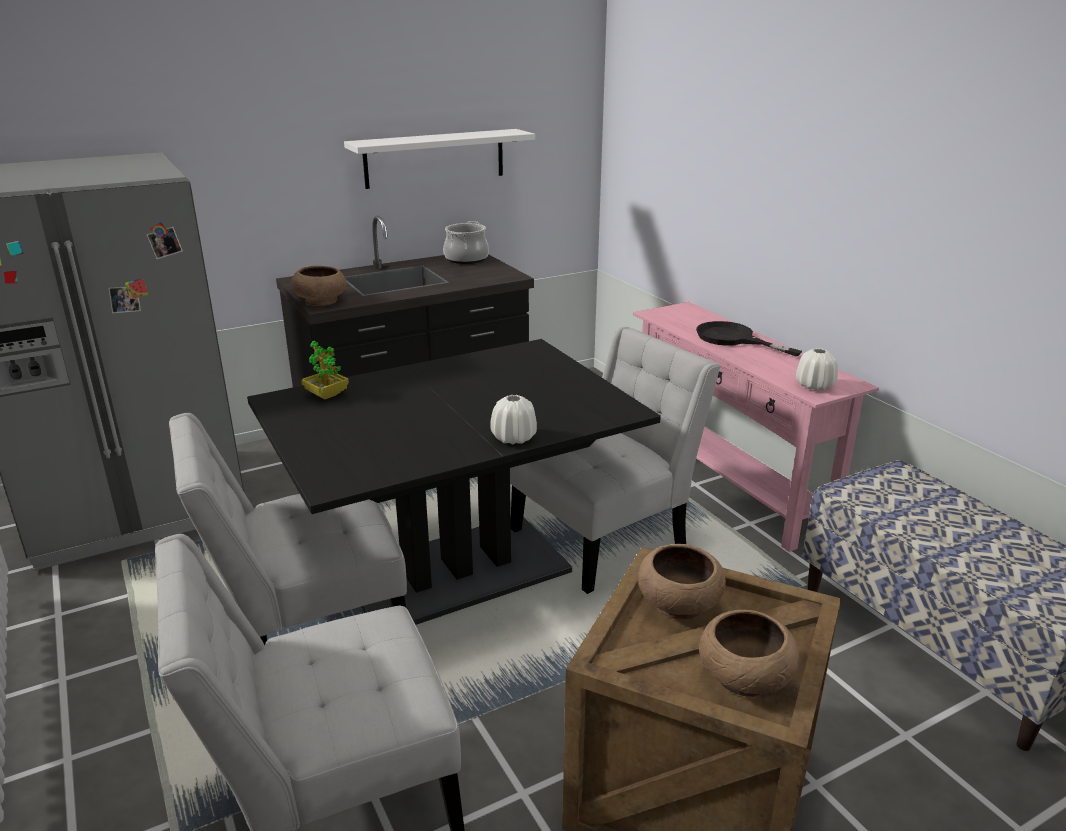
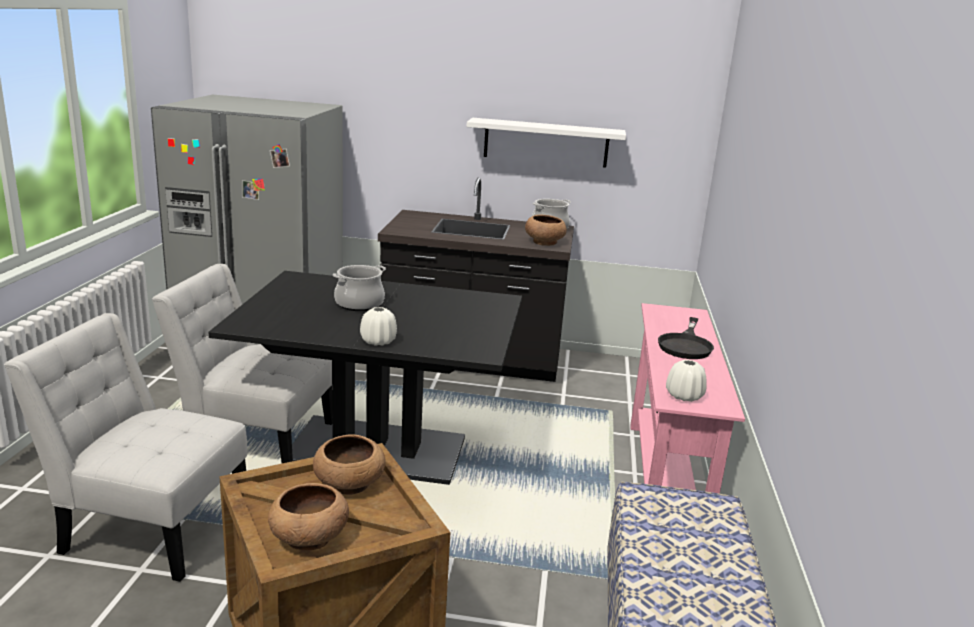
camera: 35 degrees right, 5 degrees down
(321, 301) = (400, 228): brown bowl -> brown bowl (545, 242)
(326, 395) = (324, 283): potted plant -> none
(413, 405) = (359, 304): none -> cooking pot
(605, 537) = (507, 475): white chair -> none
(733, 339) = (686, 344): black frying pan -> black frying pan turned 150 degrees counterclockwise

